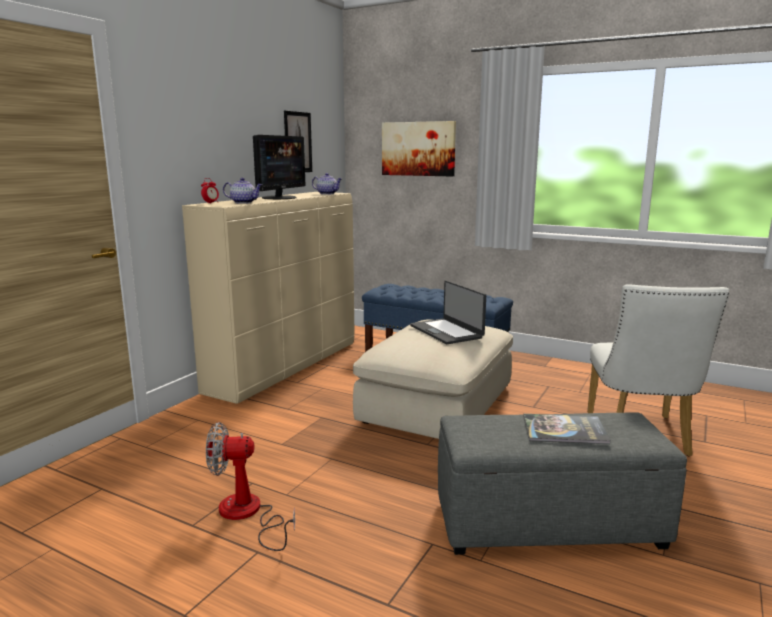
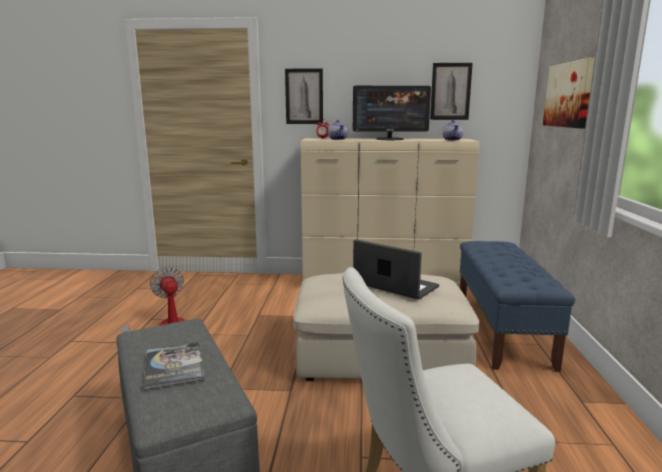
camera: 65 degrees right, 0 degrees up
(173, 146) = (304, 96): none -> picture
(447, 331) = (395, 285): laptop -> laptop turned 90 degrees clockwise

